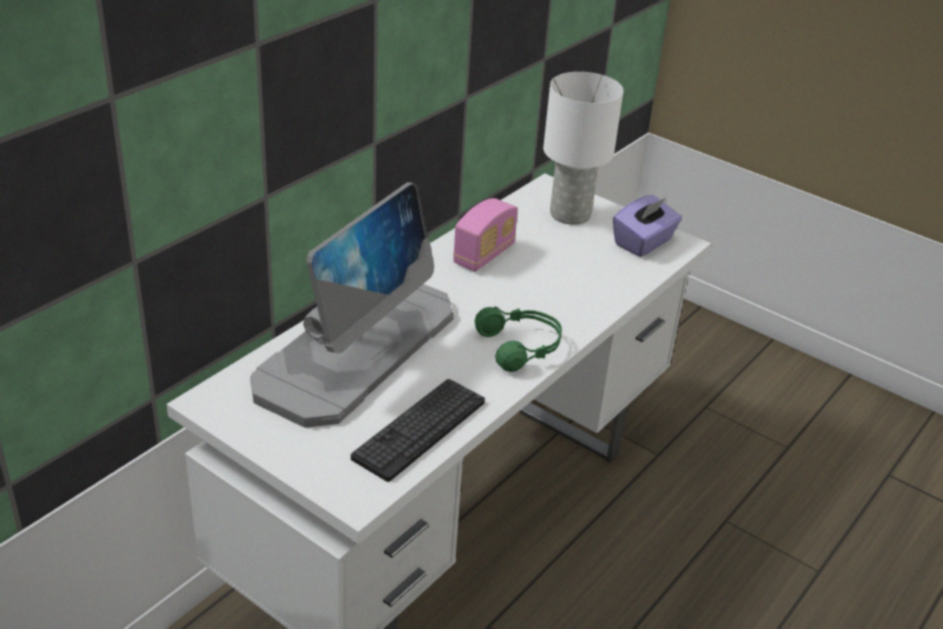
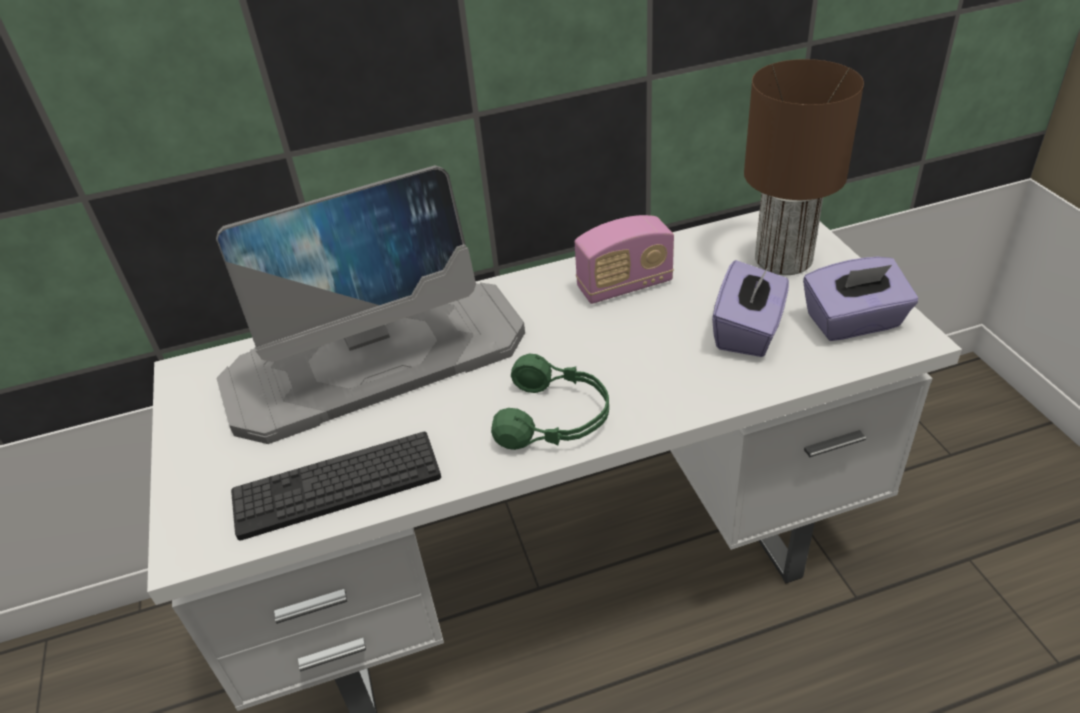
camera: 40 degrees right, 5 degrees up
(570, 215) = (783, 260): white table lamp -> brown table lamp
(589, 263) = (748, 331): none -> purple tissue box

